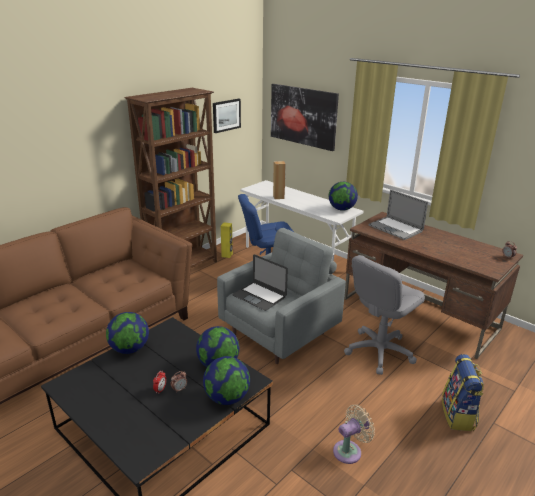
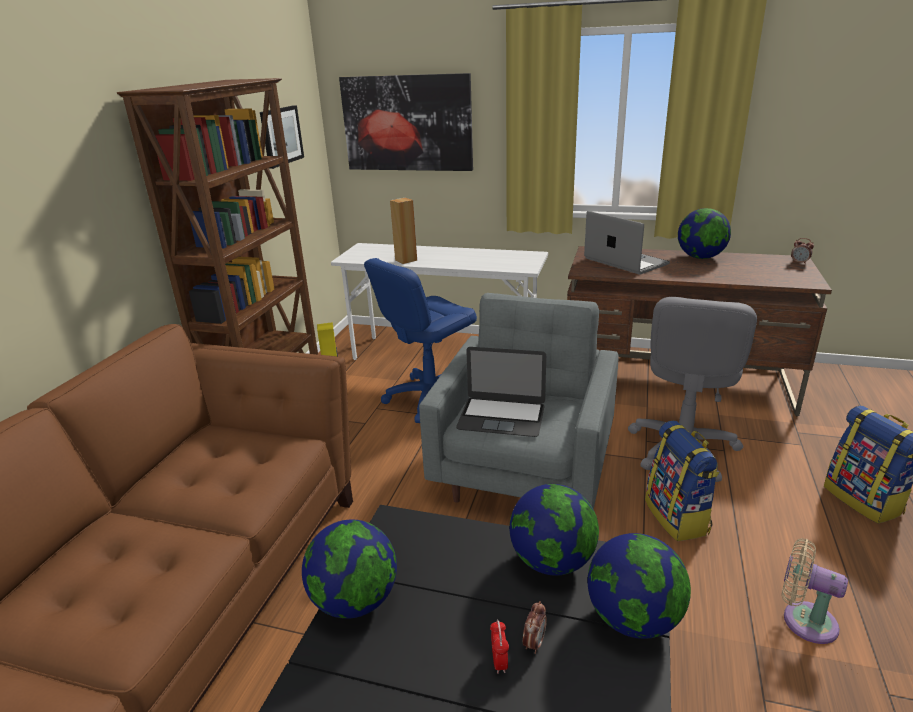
camera: 25 degrees left, 0 degrees up
(337, 382) = (678, 517): none -> backpack
(341, 209) = (516, 256): globe -> globe (700, 257)
(349, 450) = (803, 620): beige fan -> beige fan turned 90 degrees counterclockwise
(395, 228) = (625, 261): laptop -> laptop turned 150 degrees counterclockwise

